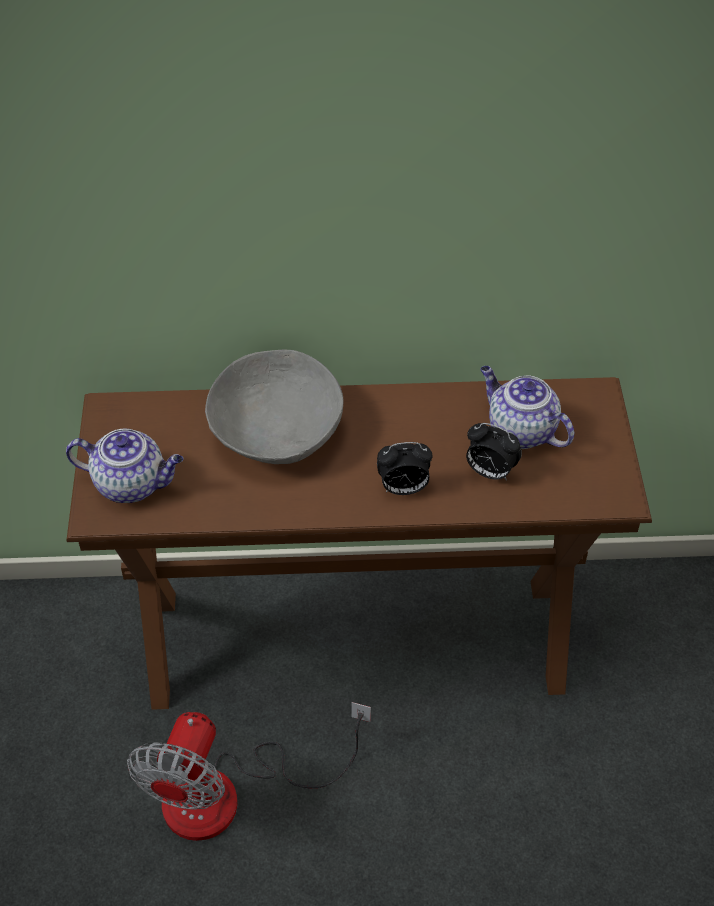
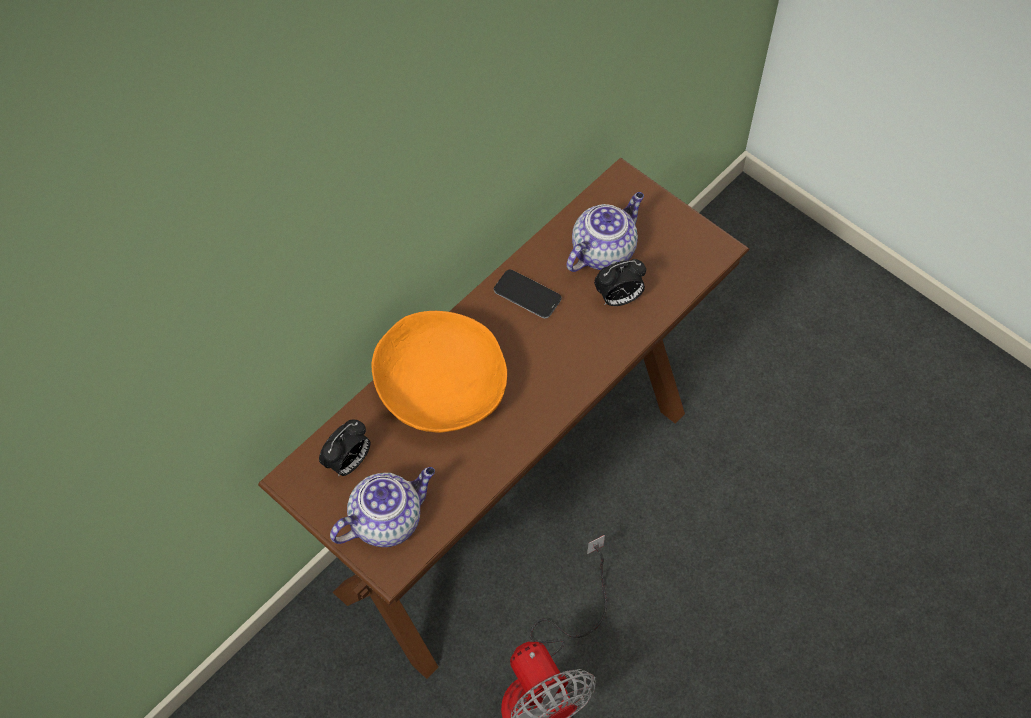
camera: 45 degrees left, 10 degrees up
(276, 430) = (441, 389): grey bowl -> orange bowl
(403, 488) = (577, 359): alarm clock -> alarm clock (348, 463)
(420, 417) = (527, 295): none -> phone
(520, 430) = (603, 250): teapot -> teapot turned 135 degrees clockwise

